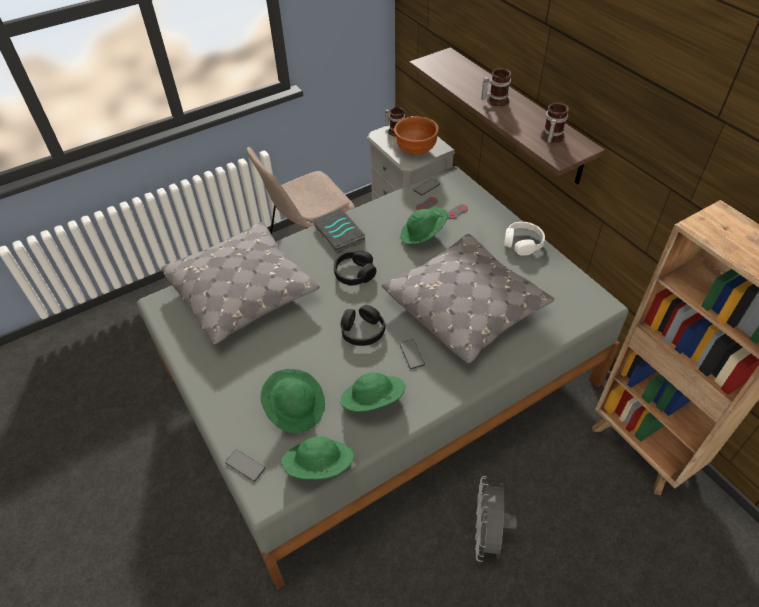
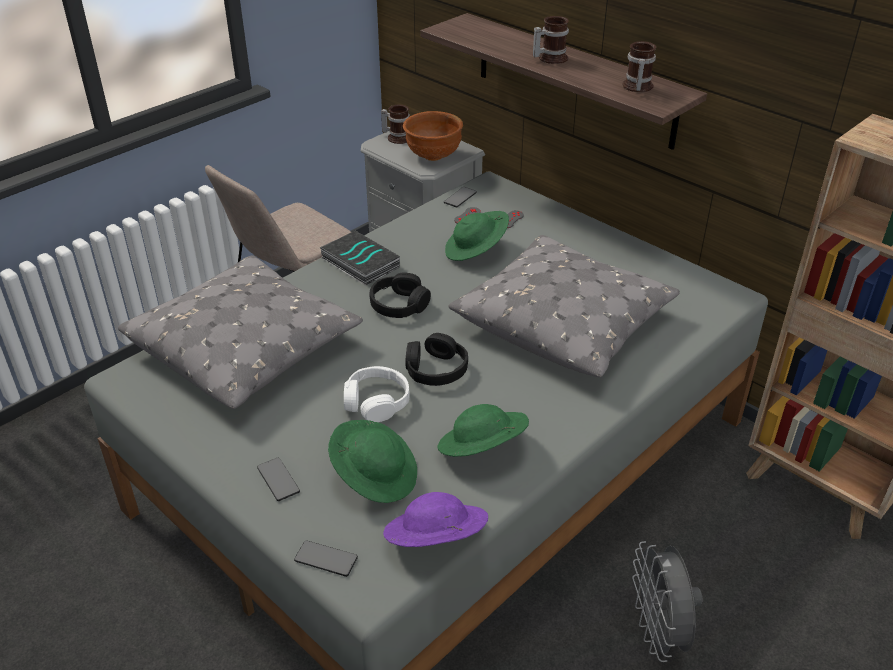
camera: 15 degrees left, 10 degrees down
(318, 467) = (435, 541): green hat -> purple hat
(411, 354) = (513, 386): phone -> phone (278, 480)
(522, 243) = (609, 243): white headphones -> white headphones (376, 402)

